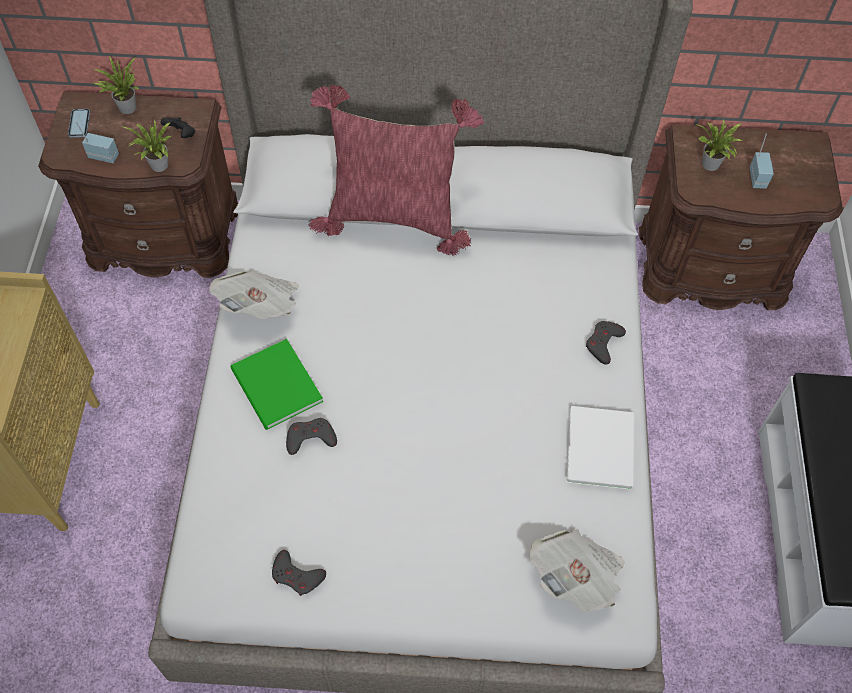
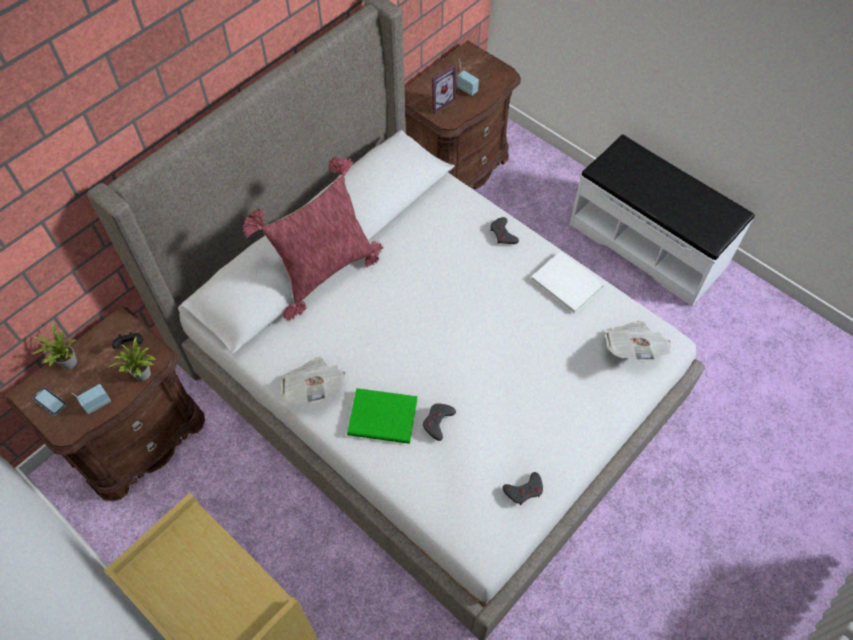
camera: 50 degrees left, 0 degrees up
(710, 166) = (439, 102): potted plant -> picture frame

